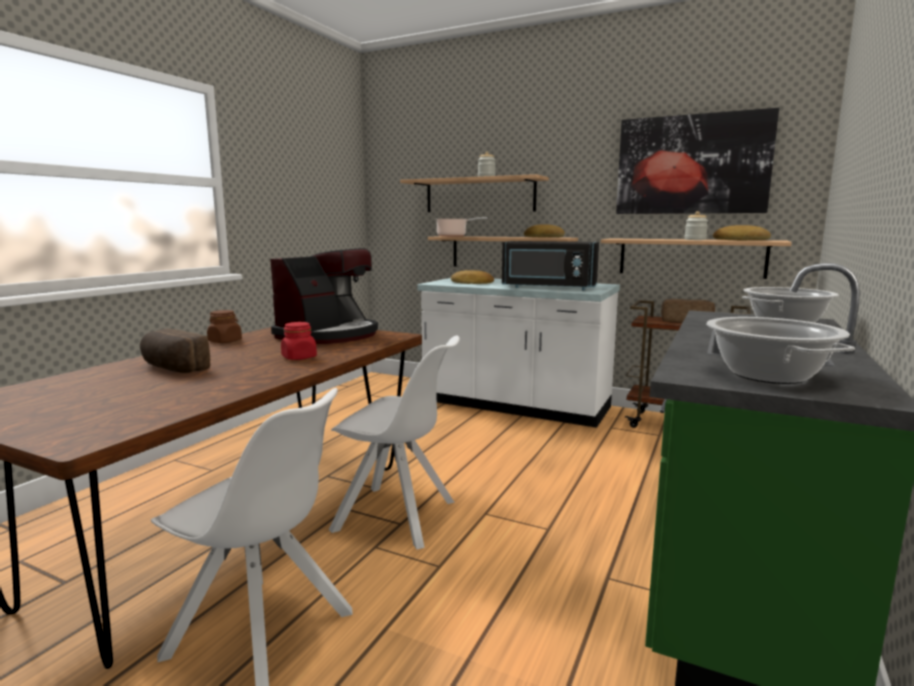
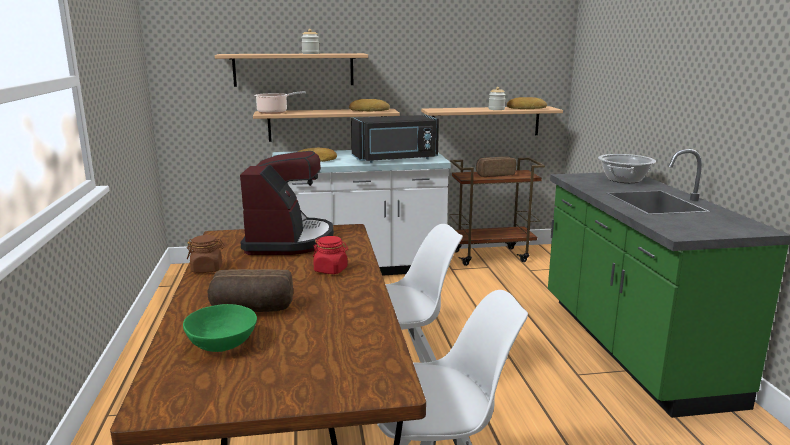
camera: 35 degrees left, 5 degrees up
(93, 383) = (223, 344): none -> green bowl
(692, 165) = (483, 47): picture -> none
(769, 375) = (704, 224): cooking pot -> none

